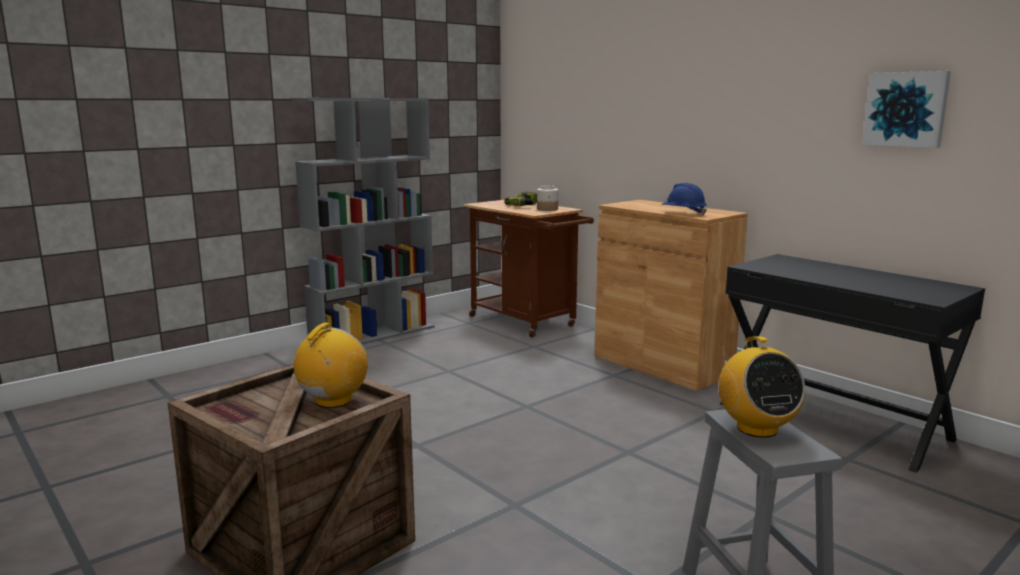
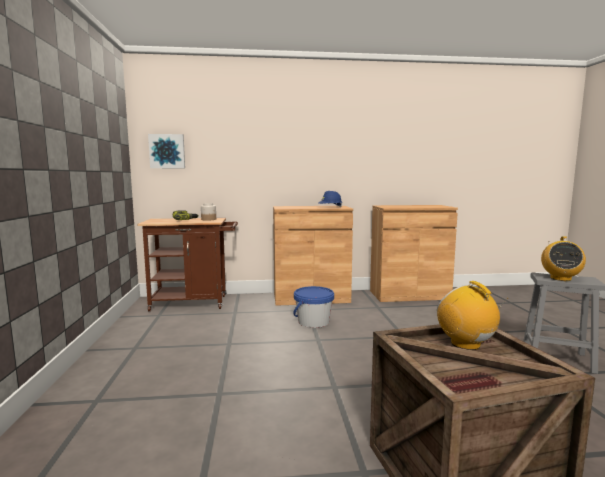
camera: 55 degrees left, 5 degrees down
(373, 335) = (107, 348): grey bookcase -> none
(578, 389) = (313, 322): none -> blue bucket
(756, 428) = (560, 278): radio -> radio turned 90 degrees clockwise
(832, 421) = (409, 295): black desk -> brown cabinet
(906, 109) = (413, 152): picture -> picture (167, 151)

